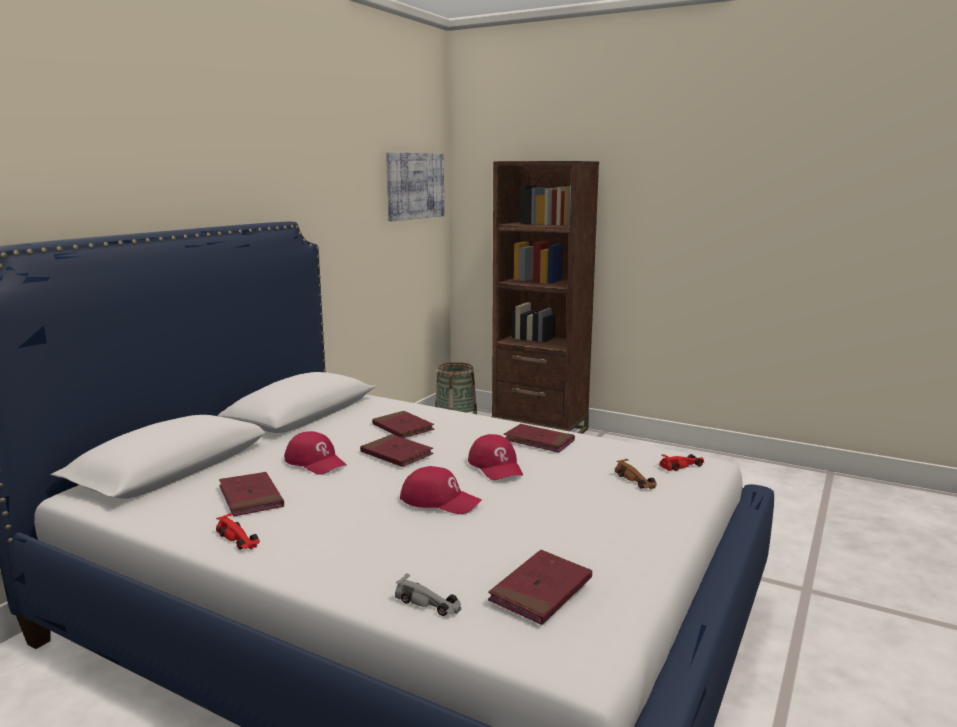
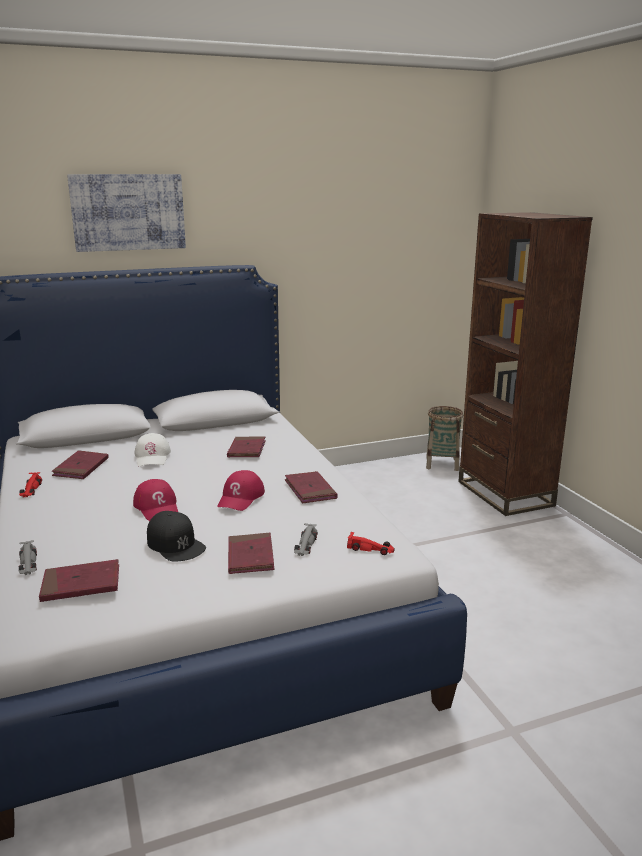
camera: 40 degrees right, 5 degrees up
(316, 462) = (152, 457): red cap -> white cap
(396, 454) = (203, 467): red book -> red book (250, 556)
(415, 186) = (426, 232): picture -> picture (128, 212)
(537, 521) = (175, 544): none -> black cap
(636, 480) = (305, 545): brown toy car -> grey toy car

